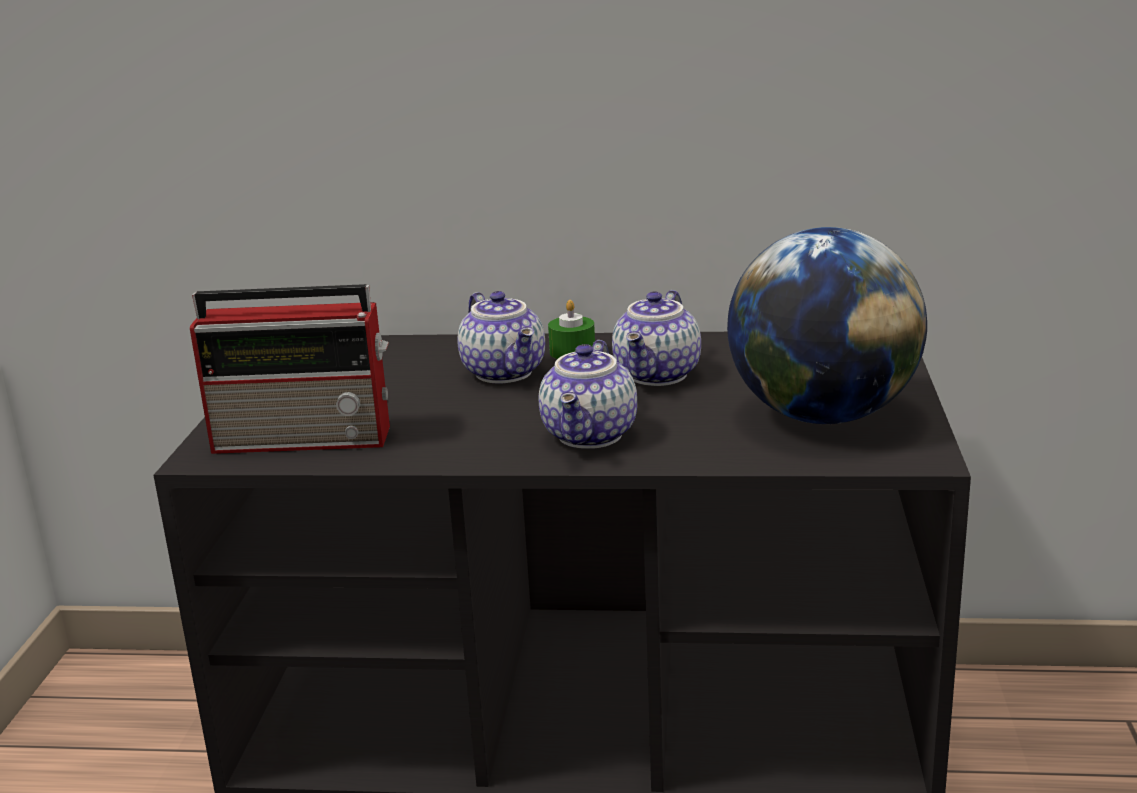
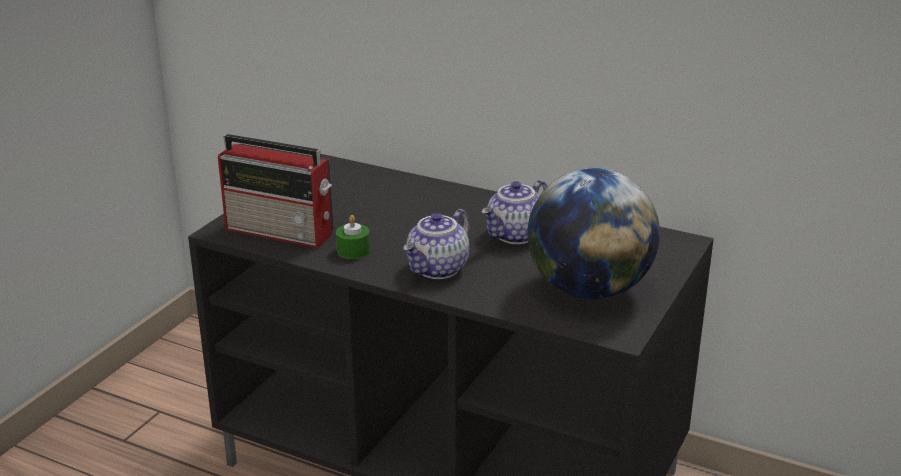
camera: 20 degrees right, 5 degrees up
(506, 373) = (427, 212): teapot -> none
(572, 352) = (479, 205): green candle -> green candle (353, 250)

